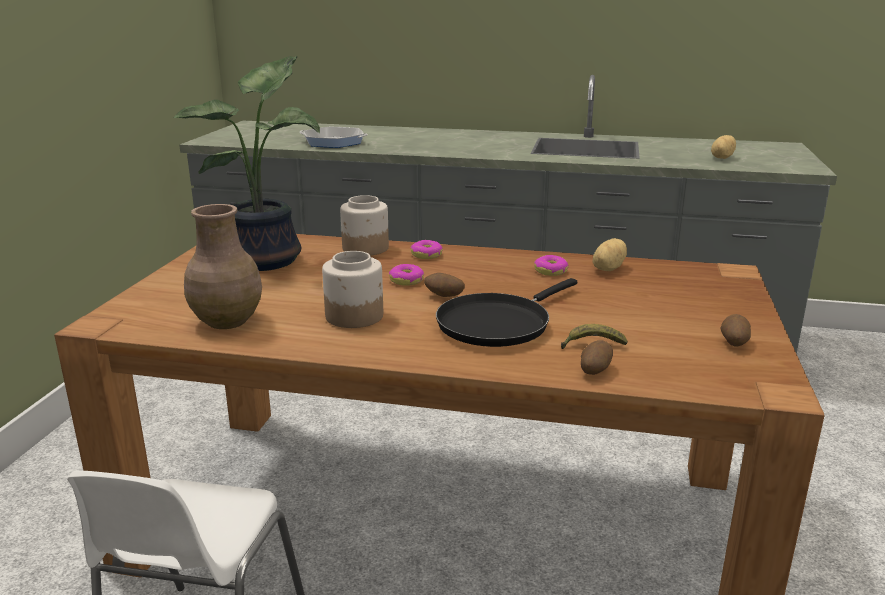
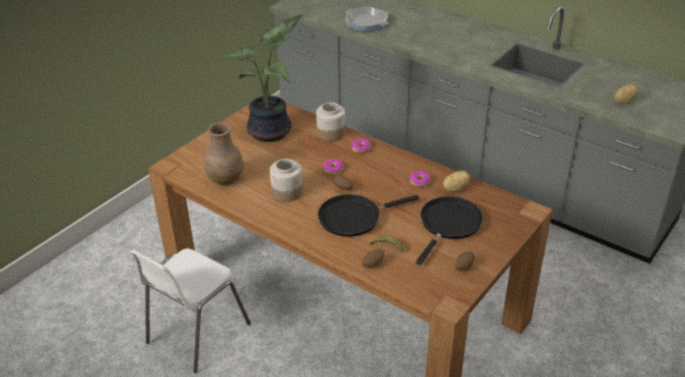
camera: 25 degrees right, 15 degrees up
(648, 304) = (449, 224): none -> black frying pan

